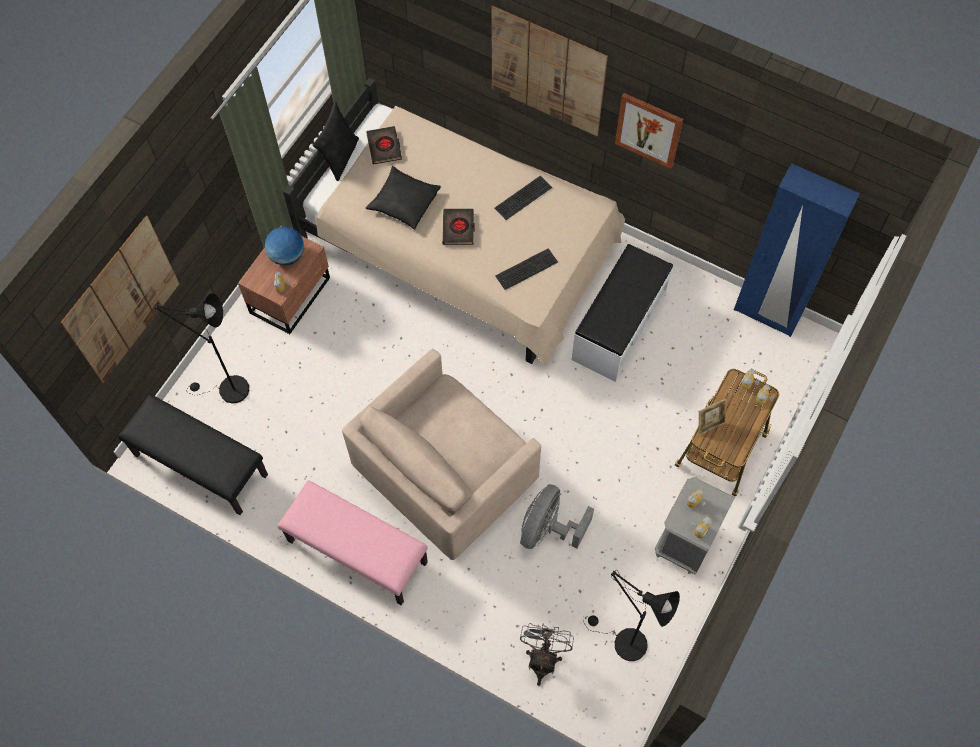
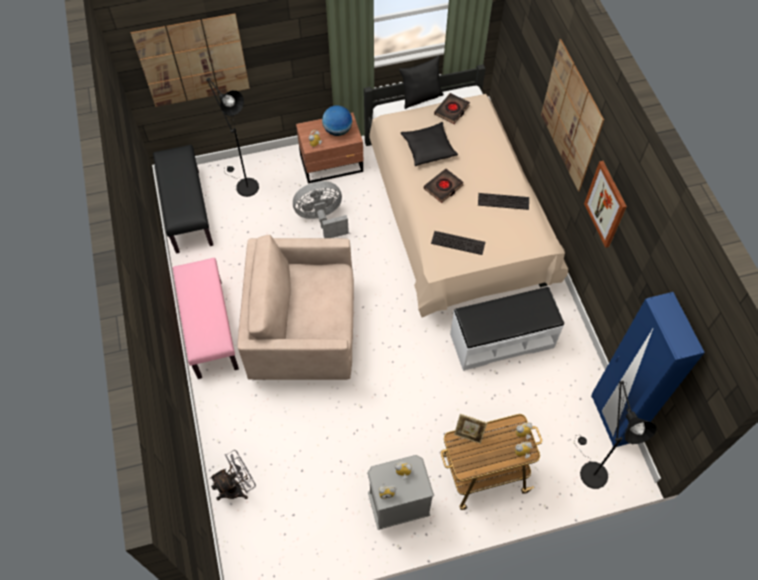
camera: 45 degrees right, 5 degrees down
(548, 529) = (325, 417): grey fan -> grey fan (322, 219)
(624, 642) = (293, 526): black floor lamp -> black floor lamp (590, 470)

